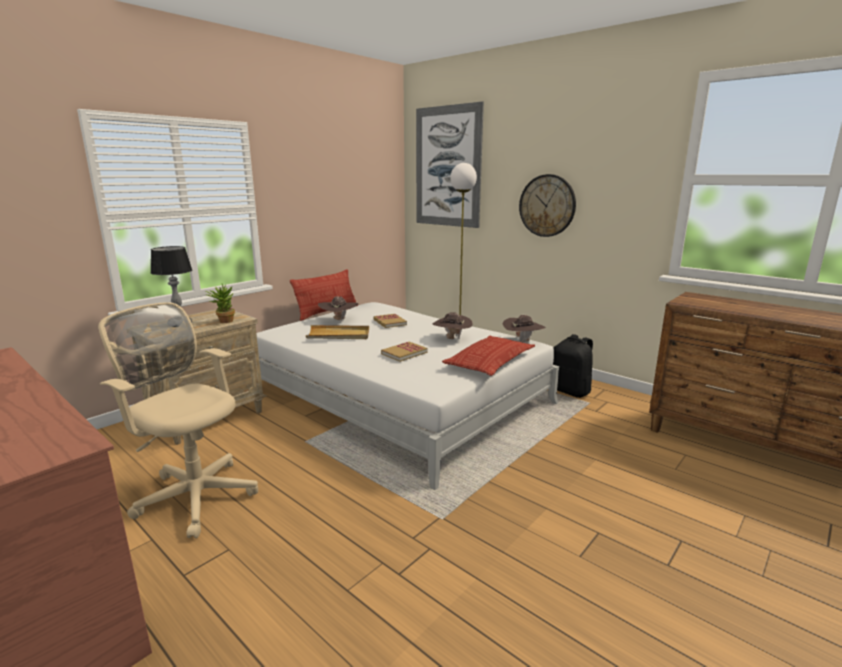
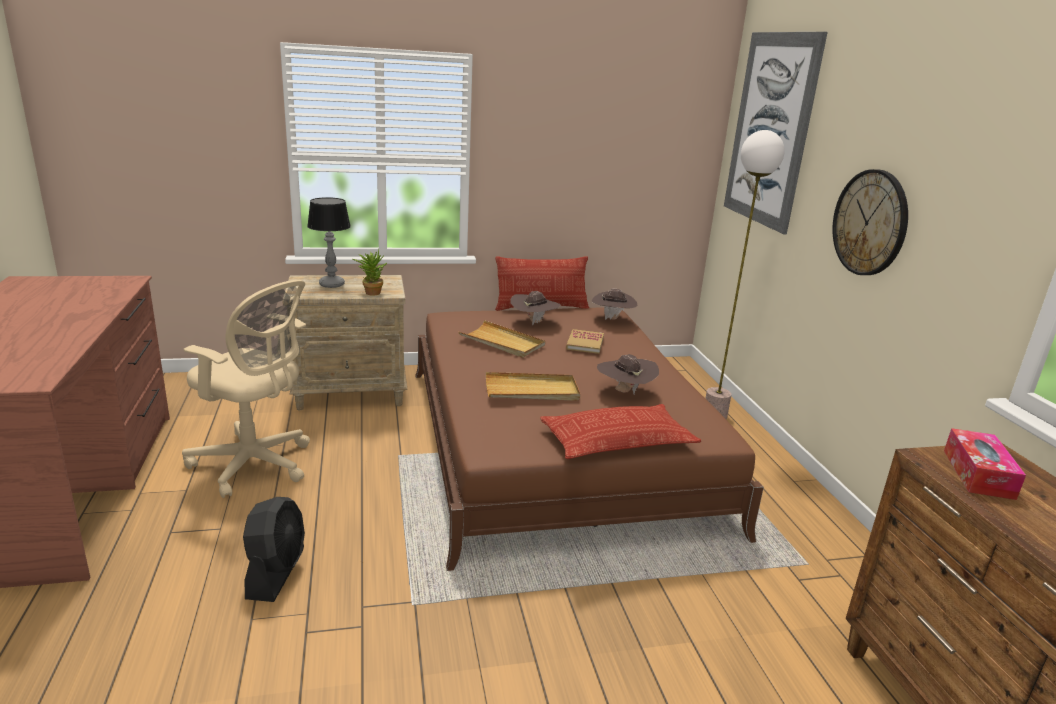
camera: 35 degrees right, 5 degrees up
(194, 494) = (255, 465): beige office chair -> beige office chair turned 135 degrees clockwise
(321, 552) = (276, 572): none -> black fan
(397, 397) = (555, 444): white bed -> brown bed
(404, 353) = (532, 390): book -> beige tray
(522, 341) = (714, 429): brown hat -> brown hat (612, 319)
(570, 391) = (803, 534): black backpack -> none
(705, 302) = (978, 474): none -> tissue box

